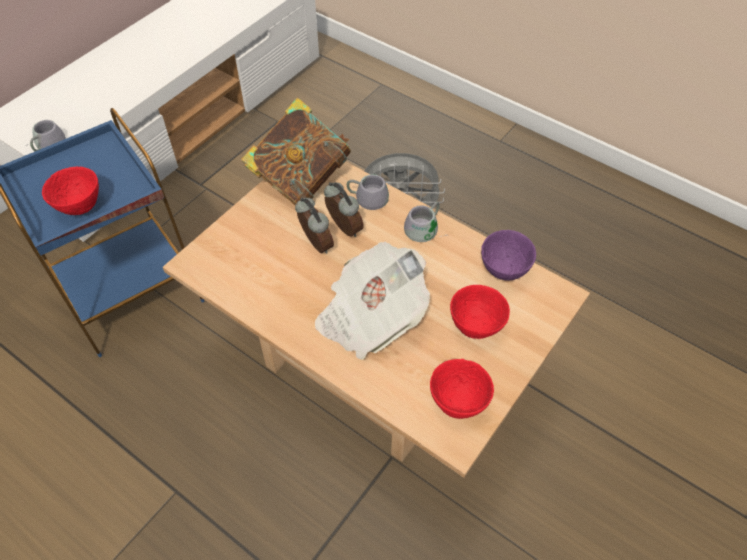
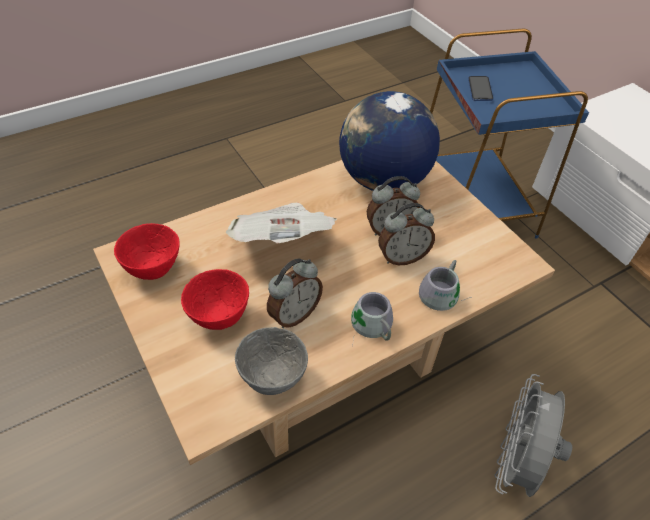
camera: 110 degrees right, 5 degrees down
(46, 145) = (596, 112): grey mug -> none
(81, 207) = (480, 89): red bowl -> phone
(248, 268) = (382, 180): none -> globe
(301, 180) = (488, 245): book -> none
(442, 279) = (293, 314): none -> alarm clock
(505, 270) = (272, 379): purple bowl -> grey bowl

